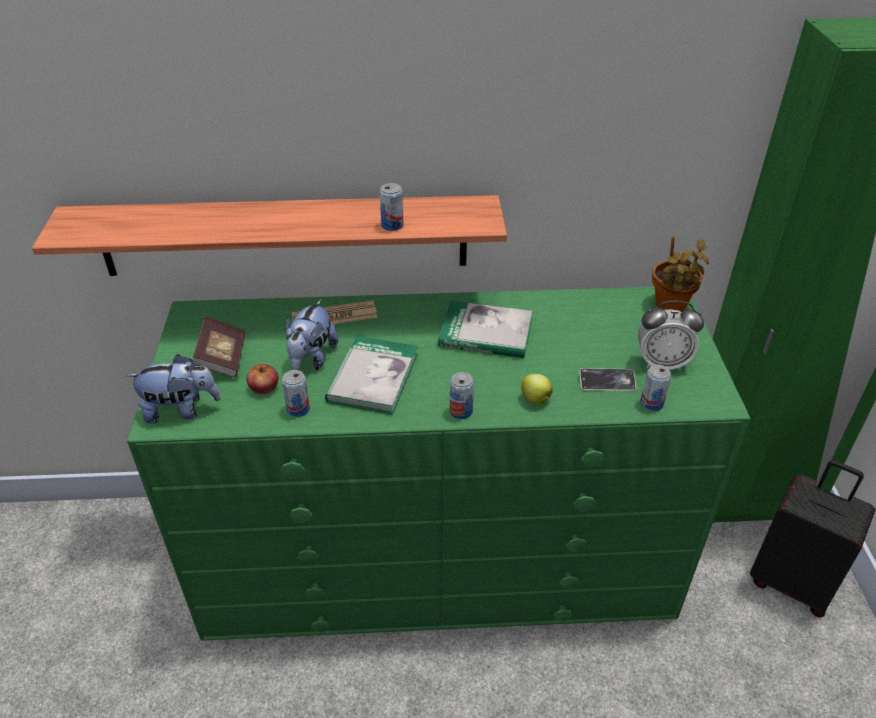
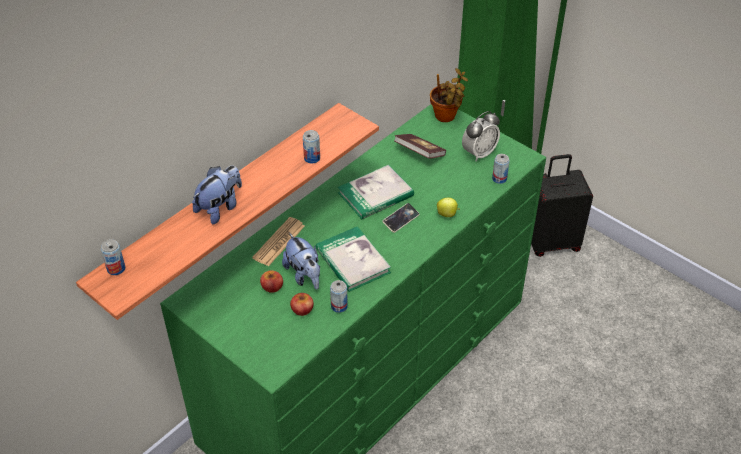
camera: 45 degrees left, 5 degrees up
(181, 410) = (276, 355): plush toy -> plush toy (220, 208)
(222, 358) = (252, 312): book -> book (419, 153)
(271, 349) = (272, 286): none -> apple
(461, 411) = (421, 246): can -> can (116, 268)
(607, 382) = (467, 182): phone -> phone (401, 219)

